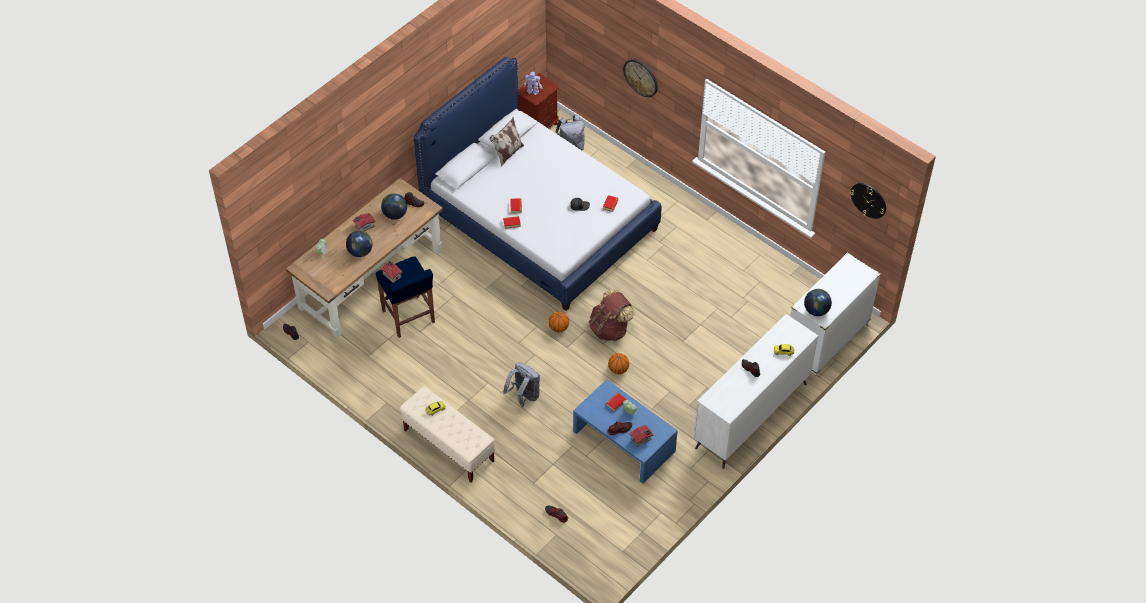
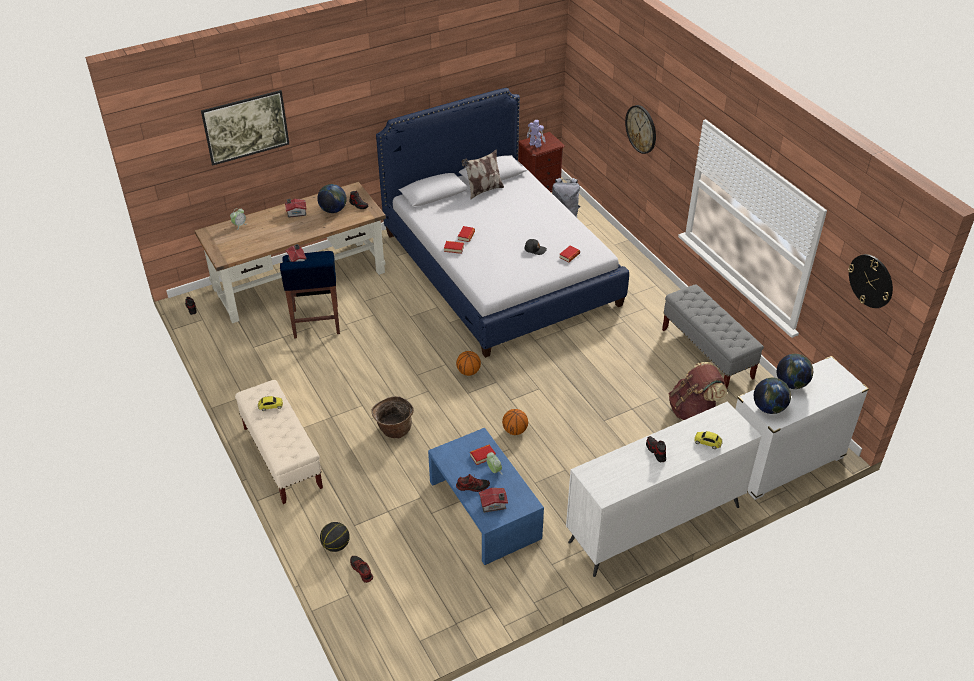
camera: 20 degrees right, 10 degrees down
(321, 182) = (248, 140): none -> picture
(360, 252) = (277, 233): globe -> globe (791, 384)
(524, 396) = (394, 430): grey backpack -> basket
(528, 502) = (336, 545): none -> basketball
(610, 329) = (525, 387): brown backpack -> brown backpack (693, 411)
(740, 257) = (707, 354): none -> grey bench

